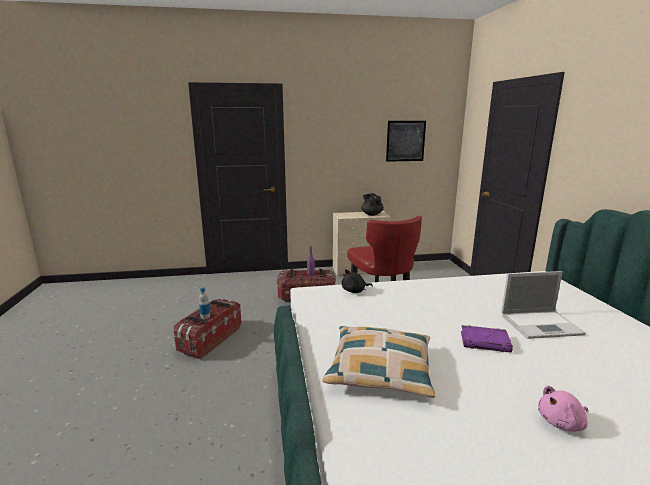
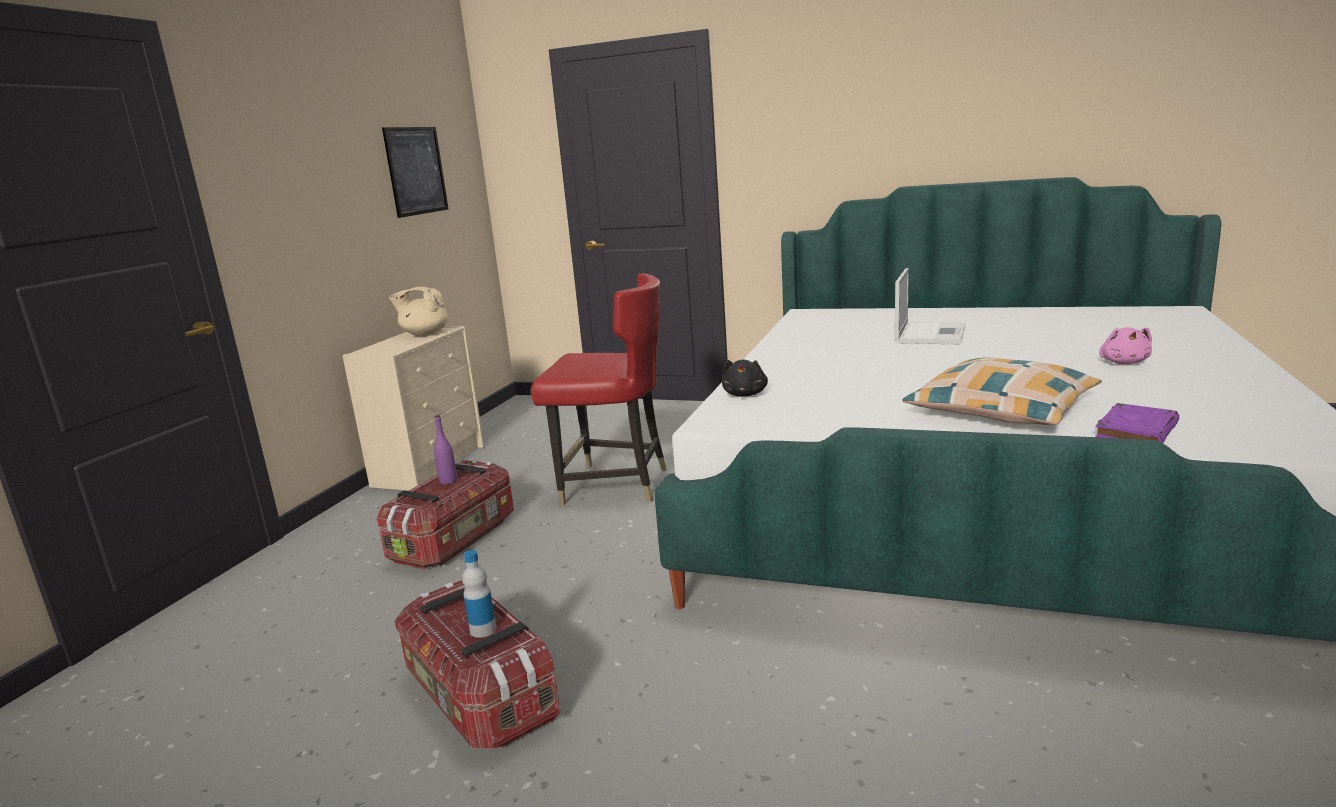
camera: 60 degrees left, 0 degrees up
(371, 214) = (424, 334): black teapot -> beige teapot
(485, 342) = (958, 359): purple book -> purple book (1136, 431)

